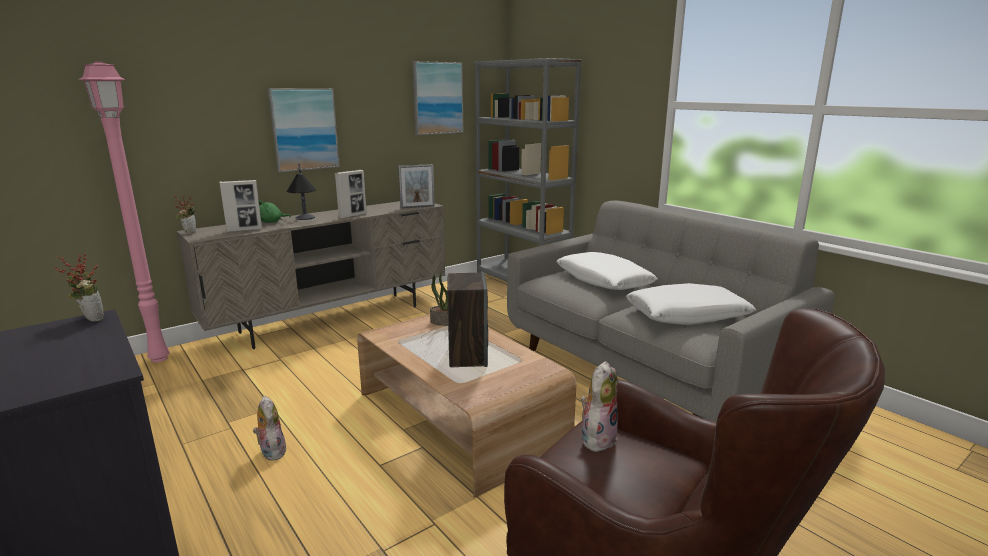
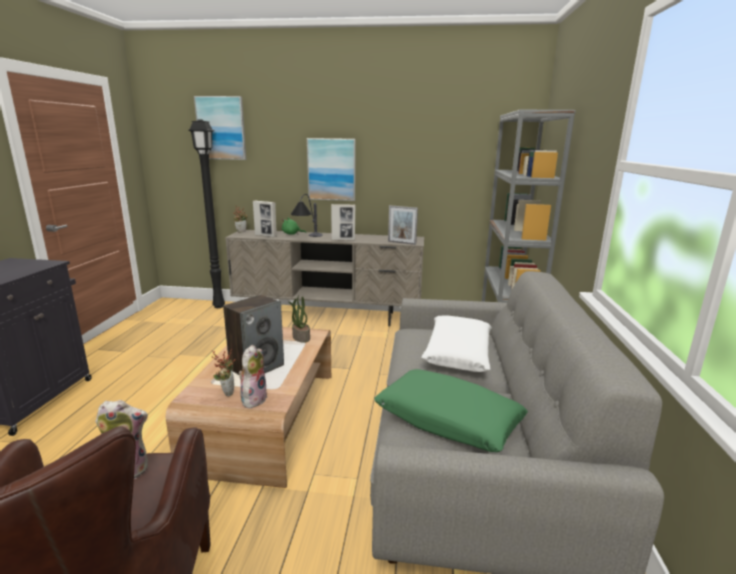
camera: 45 degrees right, 0 degrees up
(90, 319) = (49, 262): potted plant -> potted plant (226, 392)
(160, 358) = (220, 306): pink floor lamp -> black floor lamp
(271, 451) = (162, 380): plush toy -> plush toy (253, 399)
(437, 98) = (455, 149): picture -> picture (221, 128)
(687, 315) = (448, 420): white pillow -> green pillow

